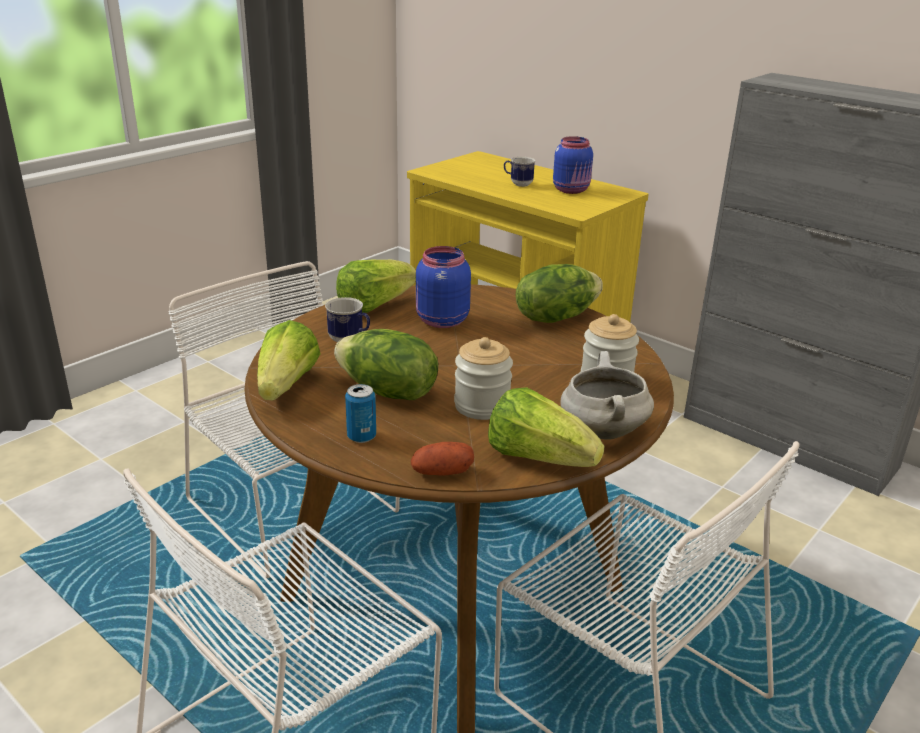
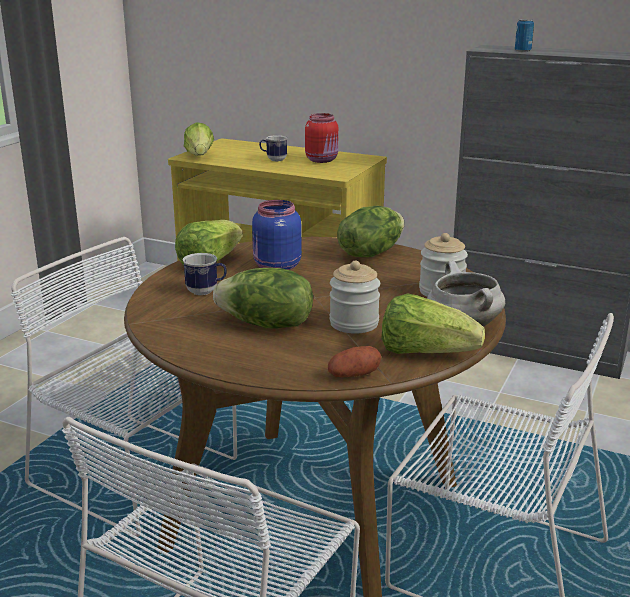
camera: 15 degrees left, 5 degrees down
(287, 386) = (173, 333): lettuce -> lettuce (200, 156)
(361, 436) = (267, 360): can -> can (522, 51)
(572, 190) = (322, 160): blue jar -> red jar

